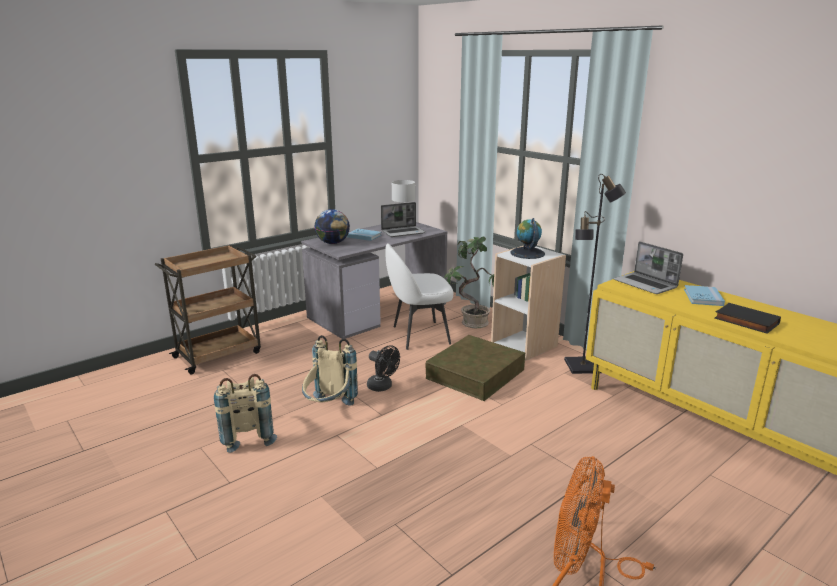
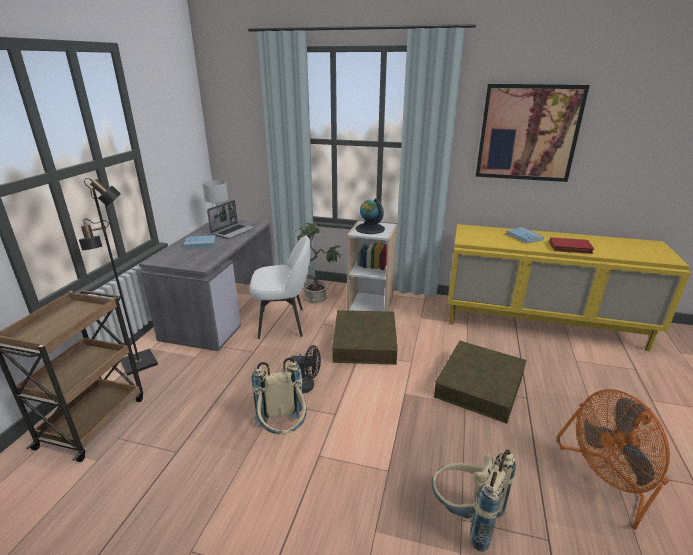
camera: 35 degrees left, 5 degrees up
(247, 436) = (232, 506): beige backpack -> beige backpack (465, 517)
(333, 243) = (178, 258): globe -> none
(419, 335) = (283, 323): white chair -> white chair turned 135 degrees counterclockwise
(548, 448) = (479, 386): none -> brown storage box
(582, 366) = (425, 308): black floor lamp -> black floor lamp (139, 362)
(646, 284) = (480, 235): laptop -> none
(731, 161) = (528, 133): none -> picture
(745, 321) = (570, 248): black book -> red book

